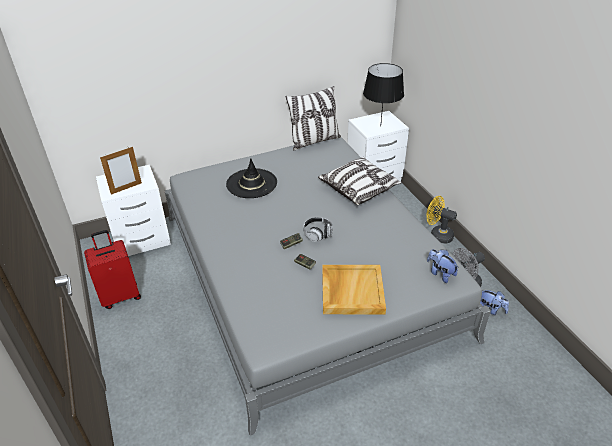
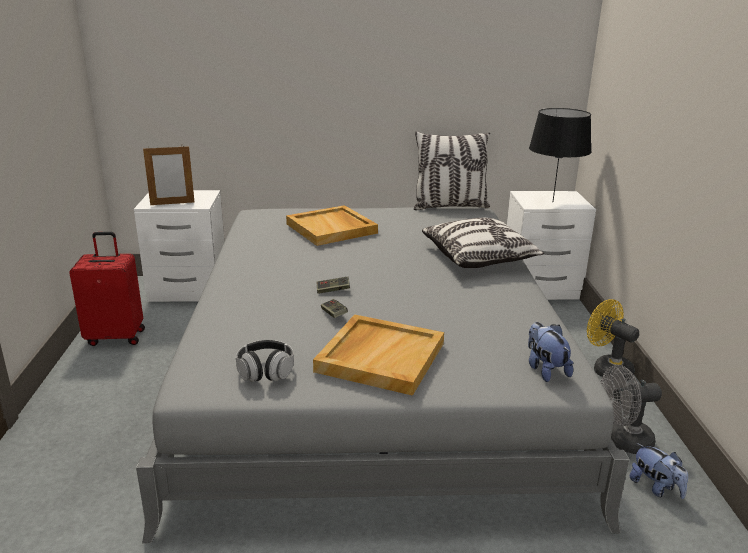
camera: 20 degrees right, 15 degrees down
(251, 183) = (332, 228): black hat -> beige tray
(318, 234) = (380, 288): headphones -> headphones (265, 371)

